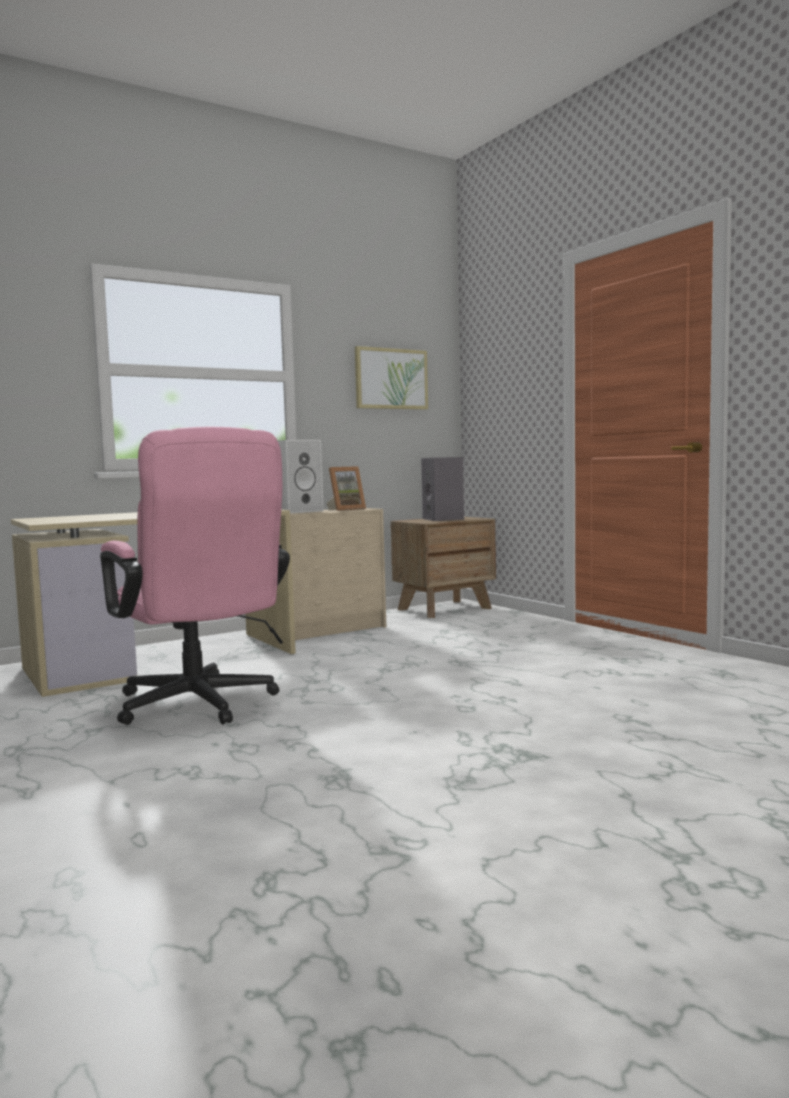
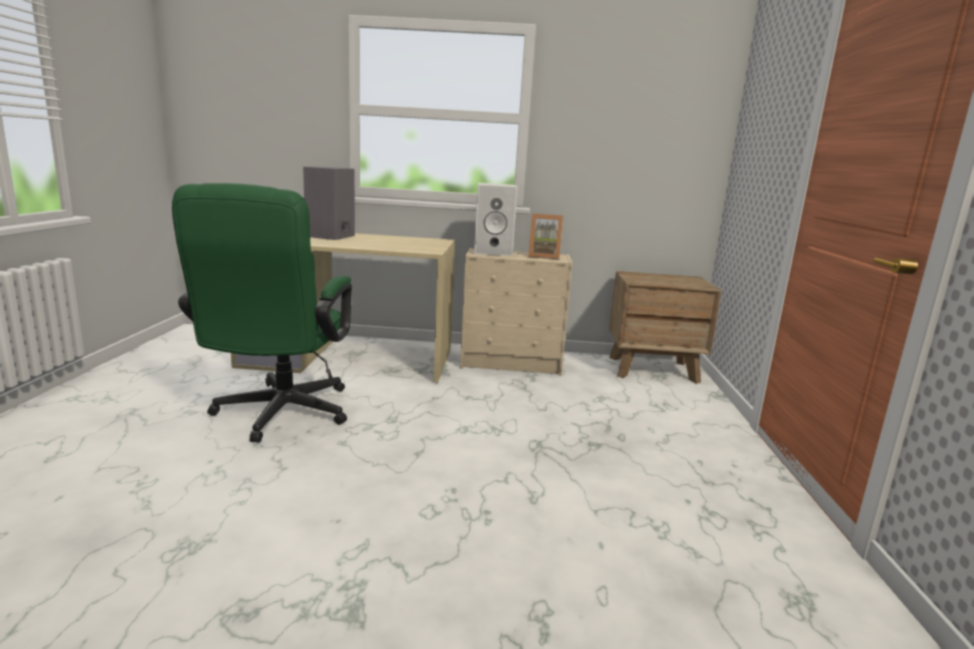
camera: 35 degrees right, 10 degrees up
(200, 706) = (278, 416): pink office chair -> green office chair
(391, 379) = (642, 123): picture -> none
(444, 519) = (668, 279): grey speaker -> grey speaker (330, 236)

